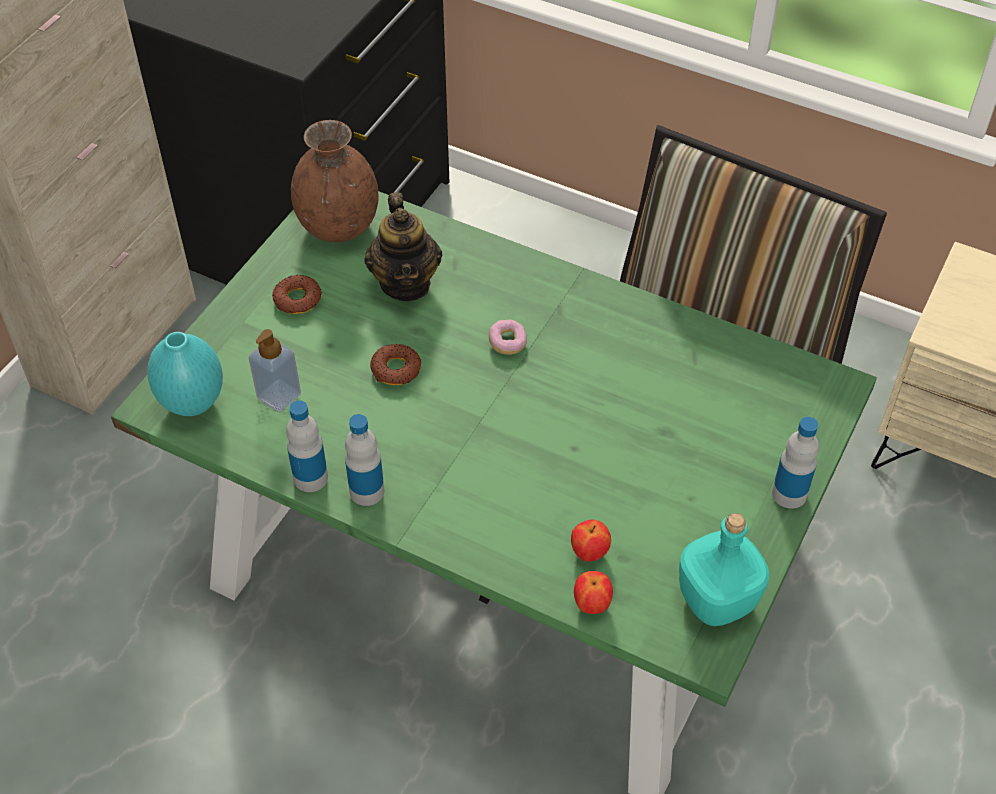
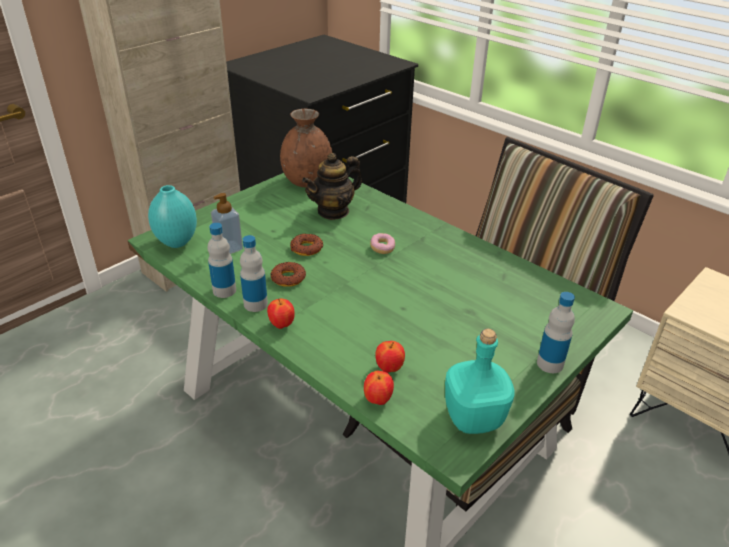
camera: 15 degrees right, 15 degrees down
(297, 299) = (266, 208): donut -> donut (288, 278)
(406, 283) = (333, 211): teapot -> teapot turned 45 degrees clockwise
(419, 518) = (282, 325): none -> apple

